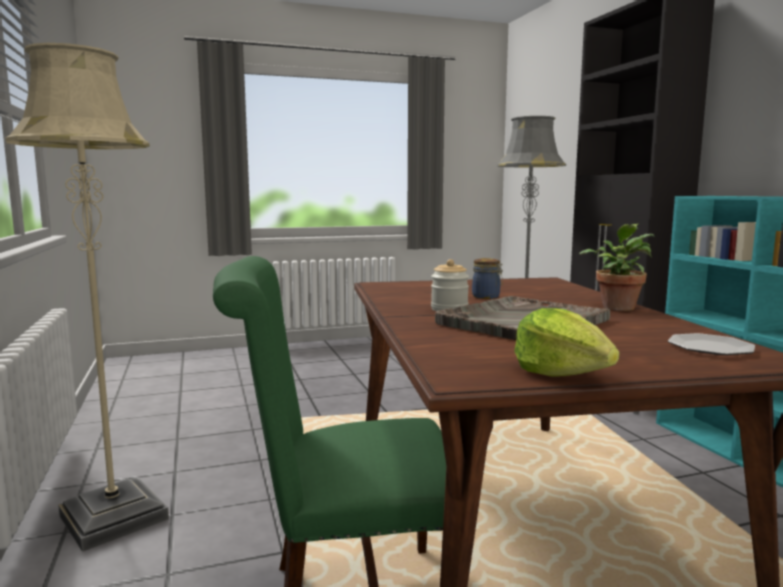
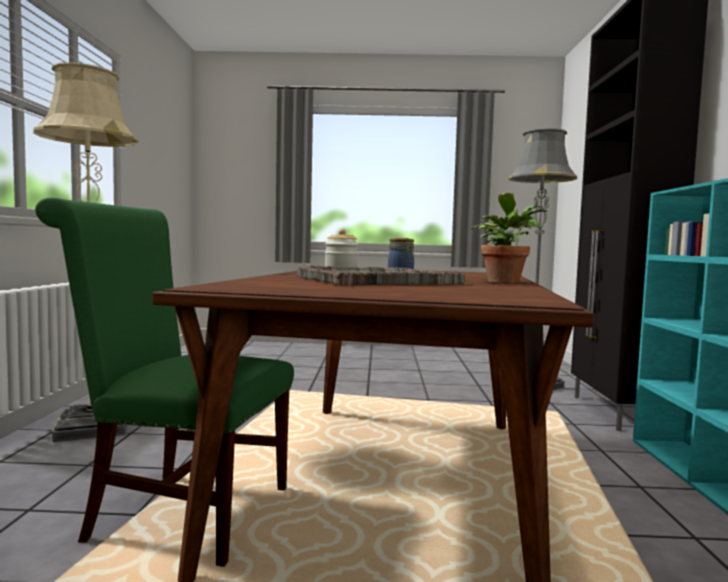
camera: 20 degrees right, 5 degrees down
(561, 373) = (296, 291): lettuce -> none
(710, 348) = (498, 295): plate -> none

